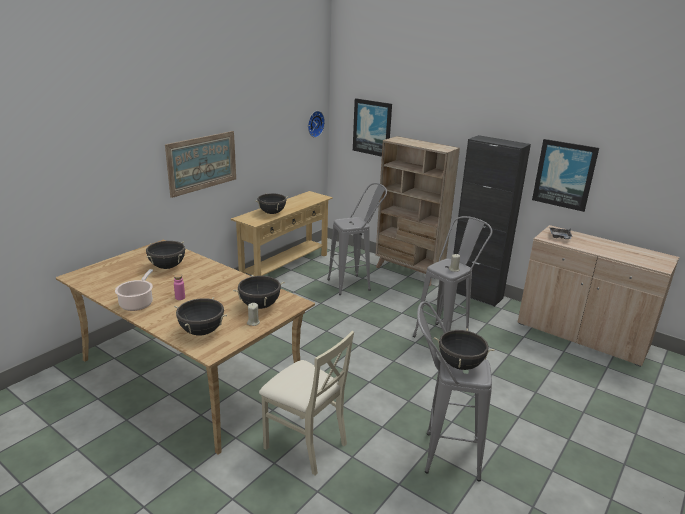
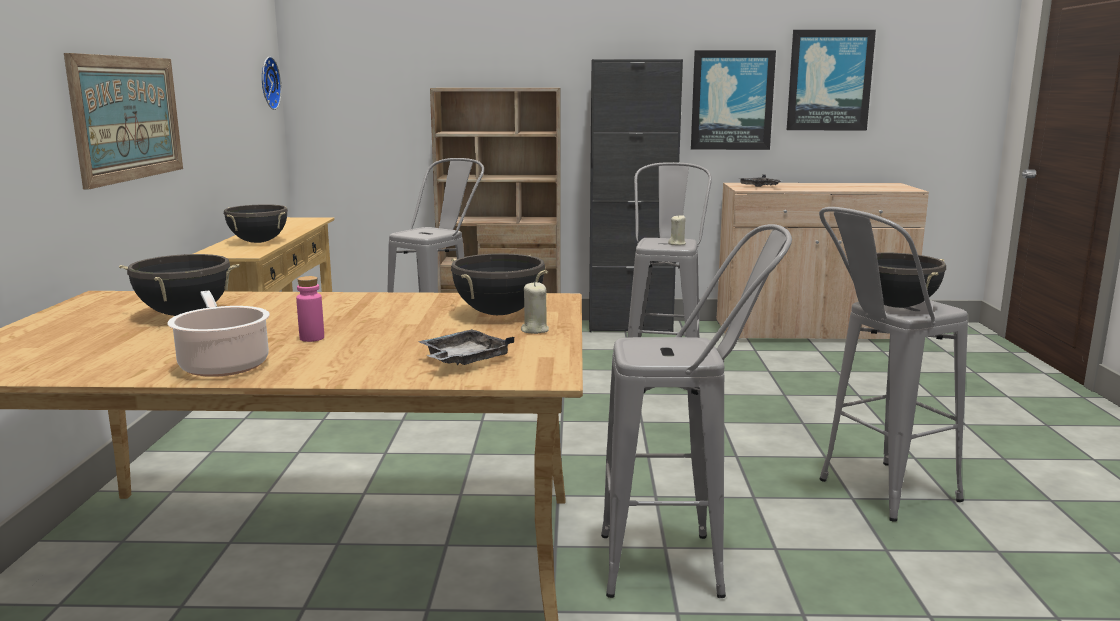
camera: 35 degrees left, 10 degrees down
(201, 331) = (464, 360): black cooking pot -> grey tray
(305, 444) = (684, 565): beige chair -> grey stool
(372, 127) = (382, 82): picture -> picture (829, 80)

